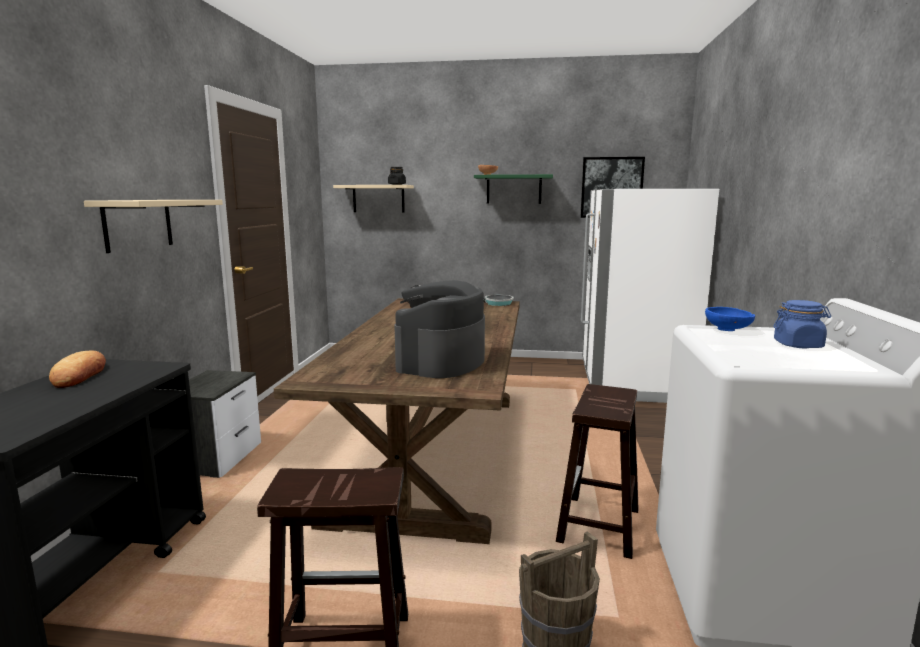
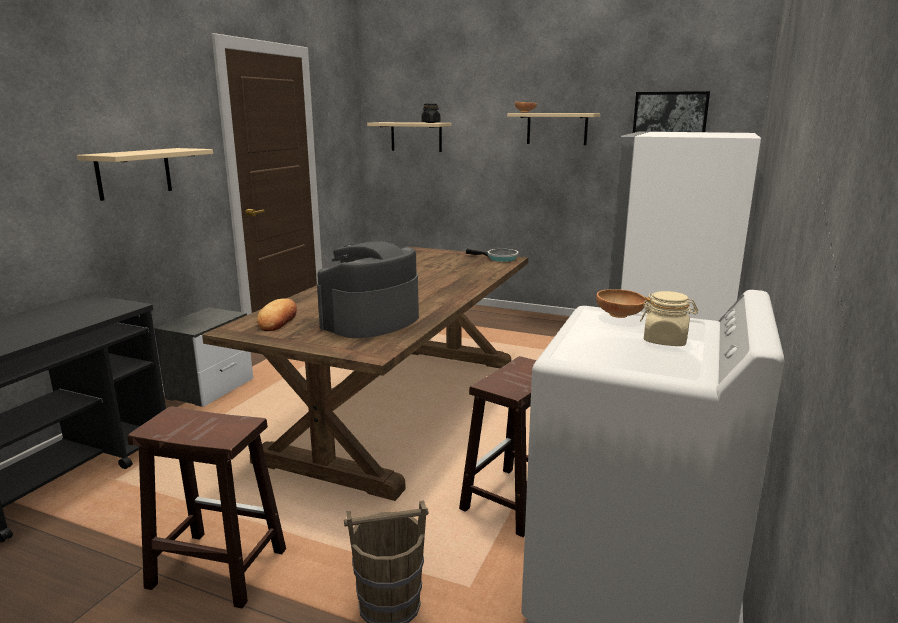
camera: 15 degrees right, 5 degrees up
(80, 375) = (62, 308): bread -> bread (278, 320)
(514, 189) = (557, 128): green shelf -> beige shelf
(728, 330) = (620, 316): blue bowl -> brown bowl
(798, 345) = (665, 341): blue jar -> beige jar

